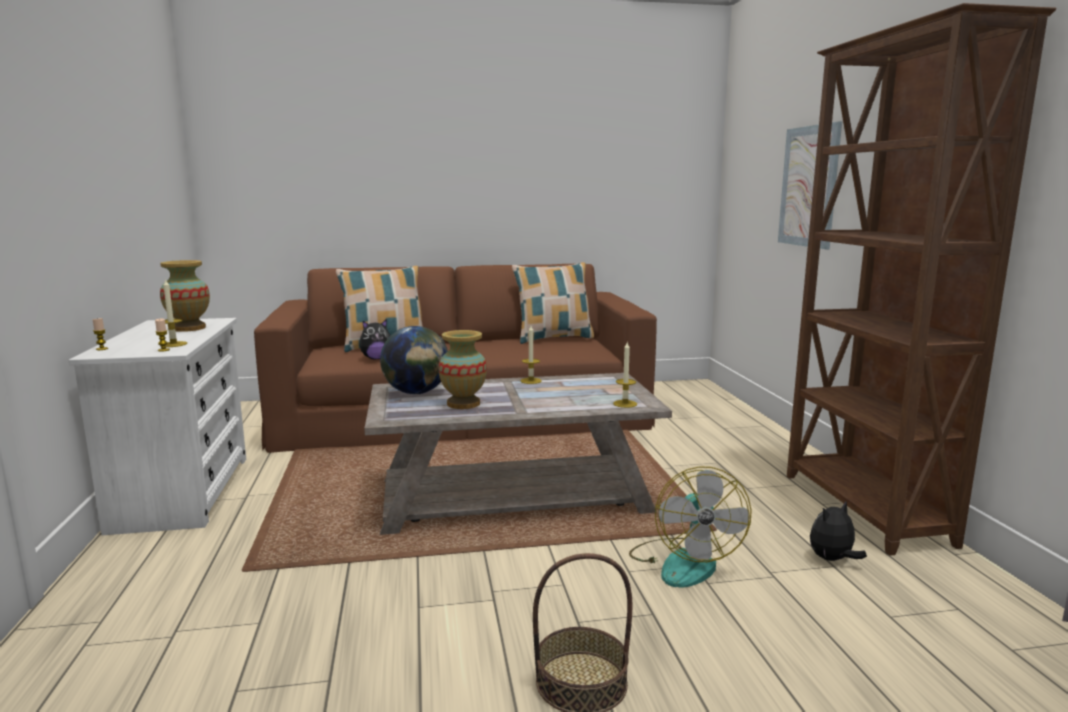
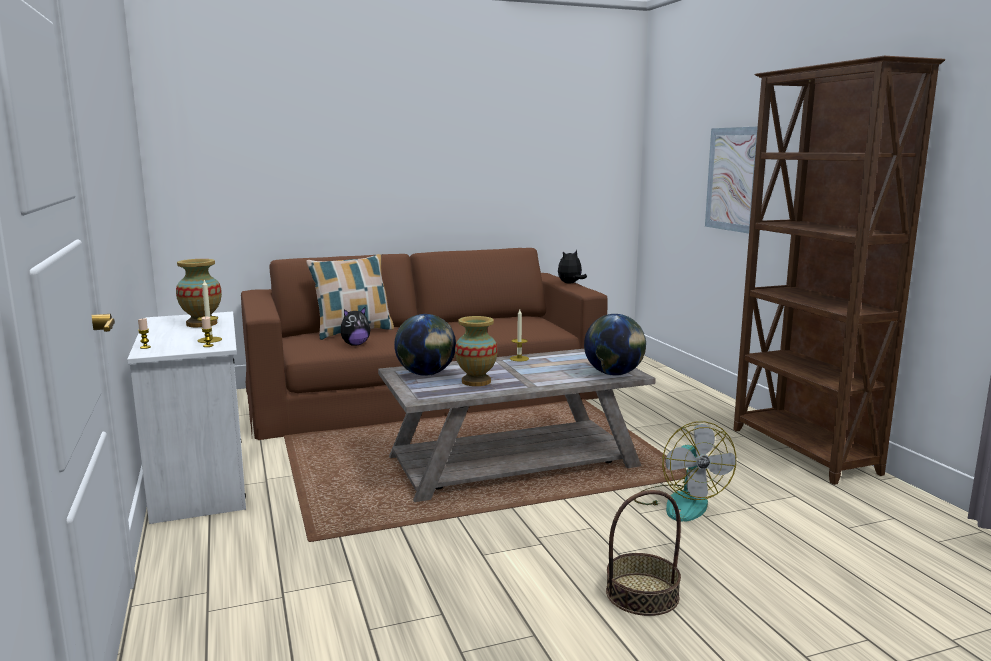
camera: 10 degrees left, 0 degrees up
(553, 338) = (507, 318): pillow -> none
(625, 404) = (613, 374): candle -> globe
(832, 559) = (792, 491): plush toy -> plush toy (570, 283)

